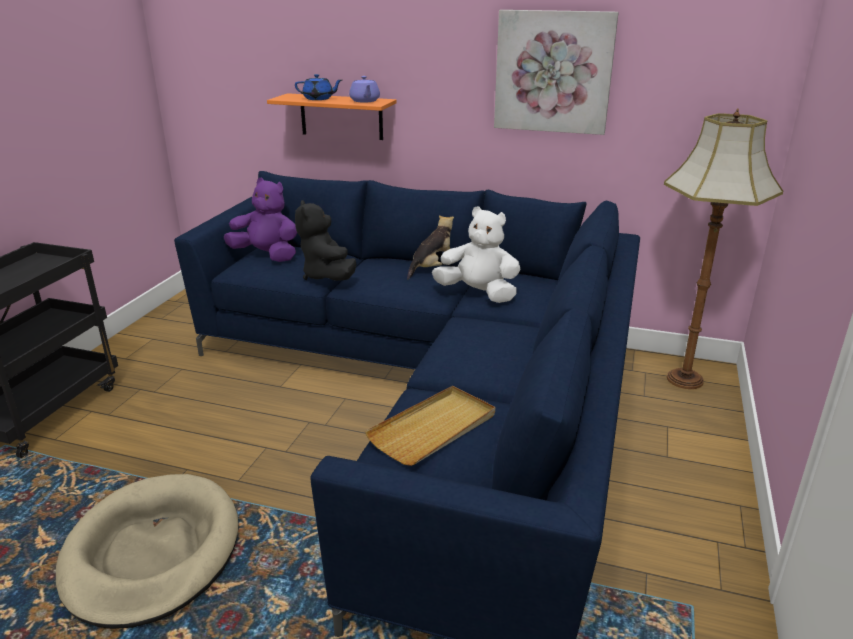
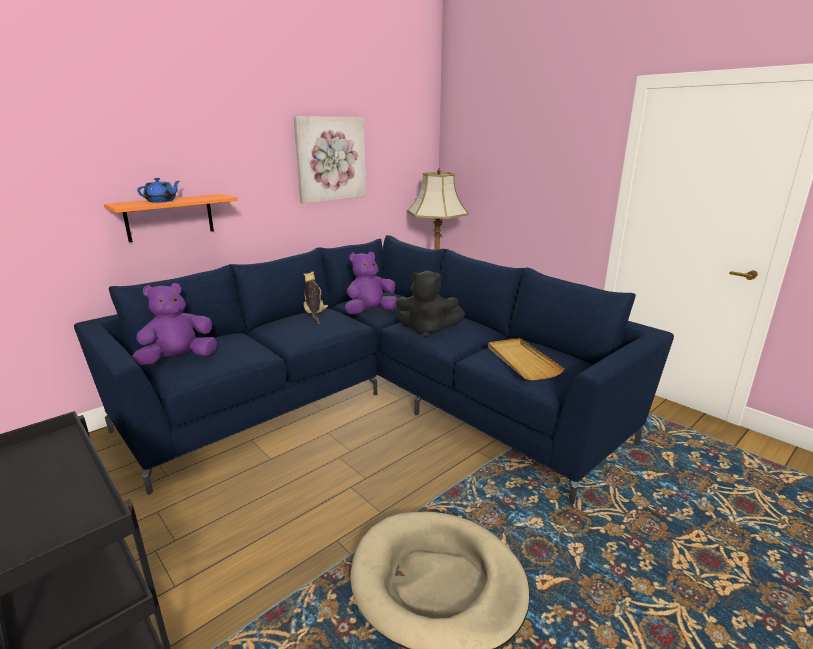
camera: 60 degrees left, 5 degrees down
(327, 276) = (263, 347): black plush toy -> black plush toy (427, 330)
(365, 101) = (207, 197): purple teapot -> none
(478, 294) = (370, 313): white plush toy -> purple plush toy

